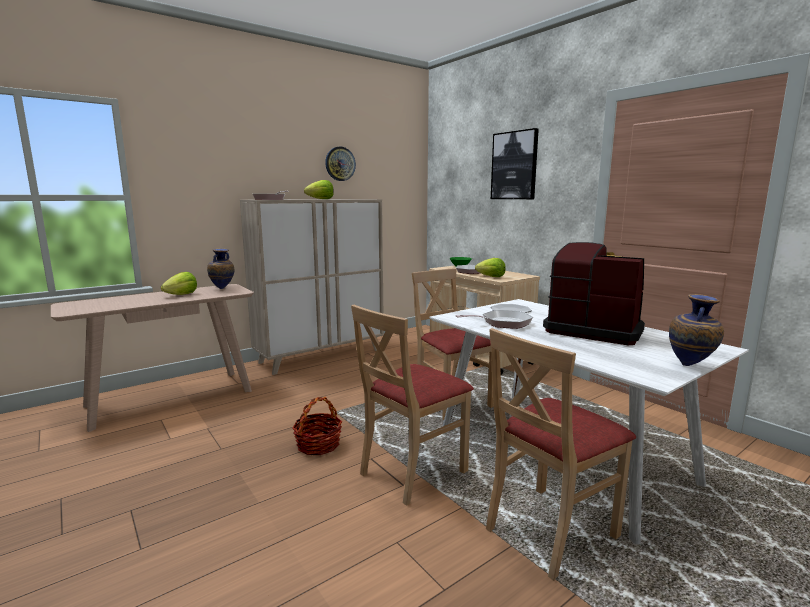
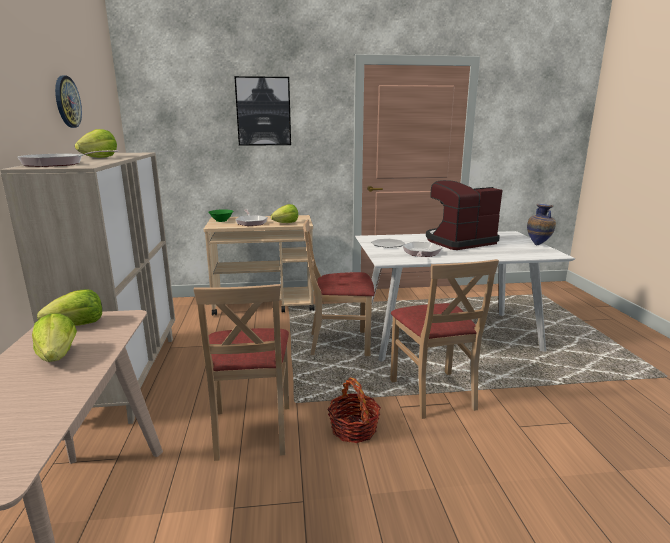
camera: 60 degrees left, 5 degrees up
(222, 289) = (77, 325): vase -> lettuce
(549, 530) = (525, 369): beige chair -> beige chair (251, 430)

